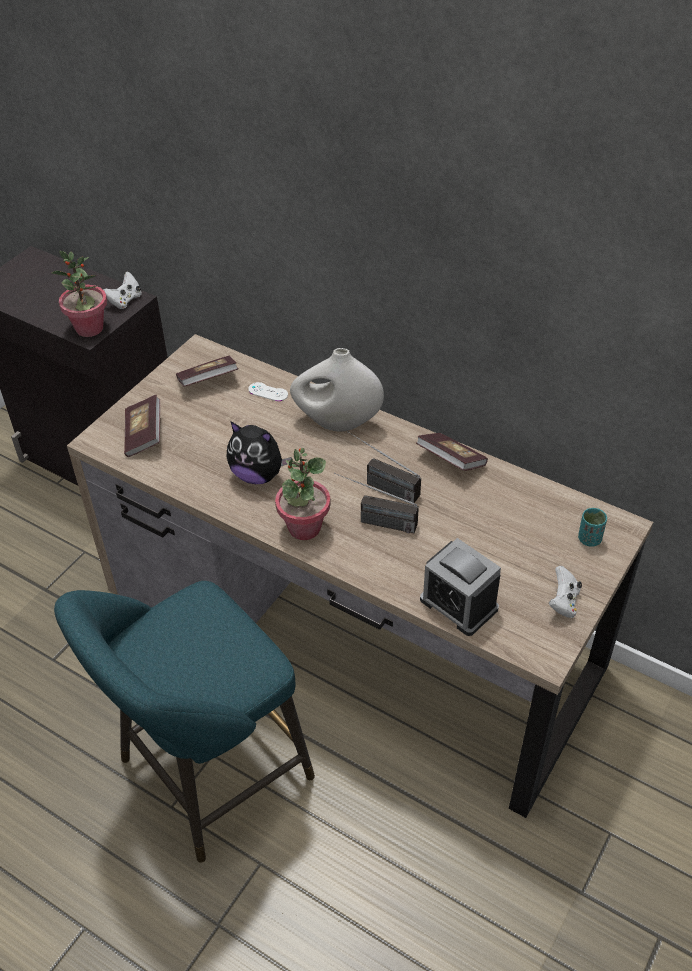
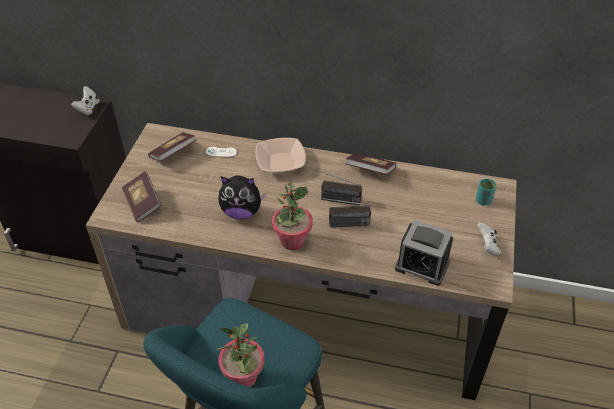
camera: 20 degrees left, 0 degrees up
(89, 328) = (69, 134): potted plant -> potted plant (244, 377)
(337, 423) = (280, 162): white vase -> bowl

